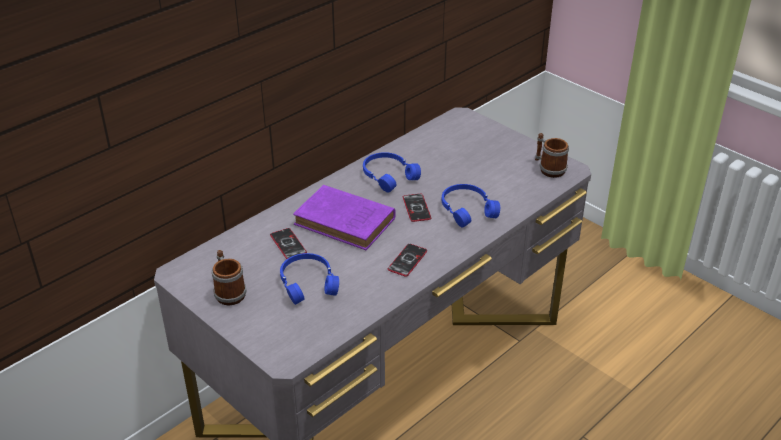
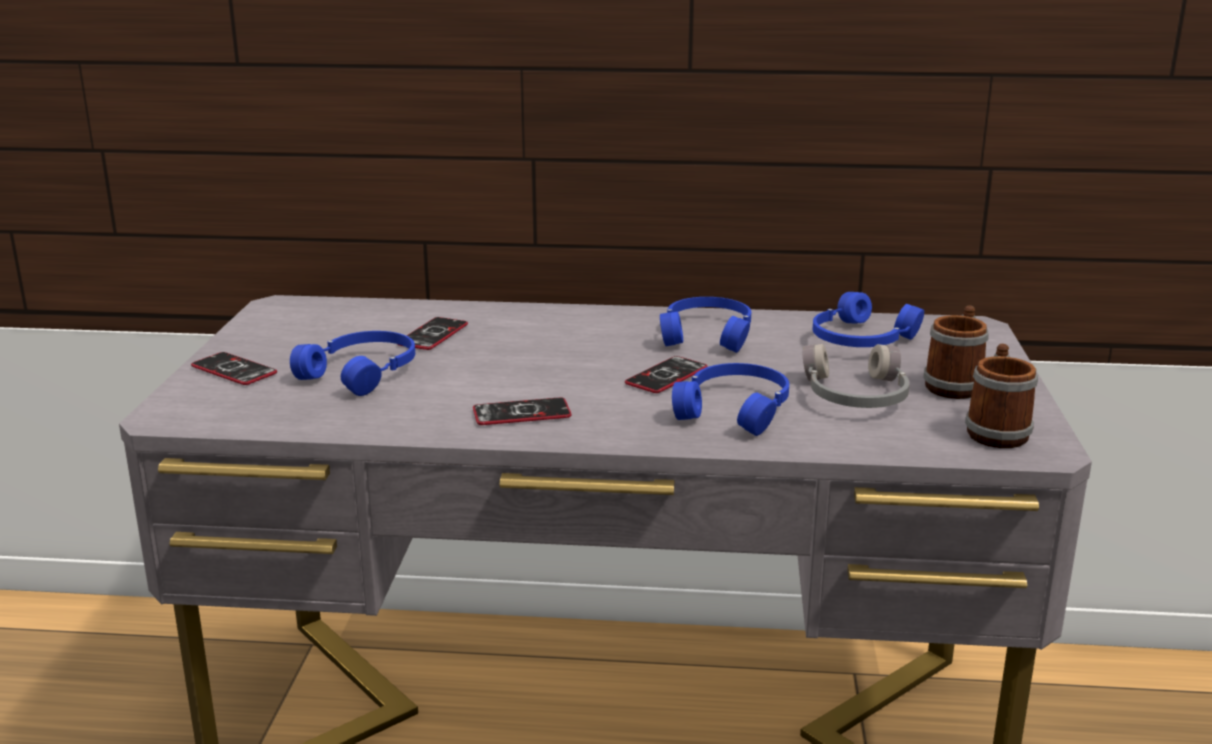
camera: 50 degrees right, 15 degrees down
(228, 292) = (277, 340): mug -> mug (955, 384)
(252, 320) = (234, 370): none -> phone
(347, 222) = (545, 349): purple book -> none
(441, 146) = (860, 340): none -> blue headphones
(487, 178) = (854, 396): none -> grey headphones

